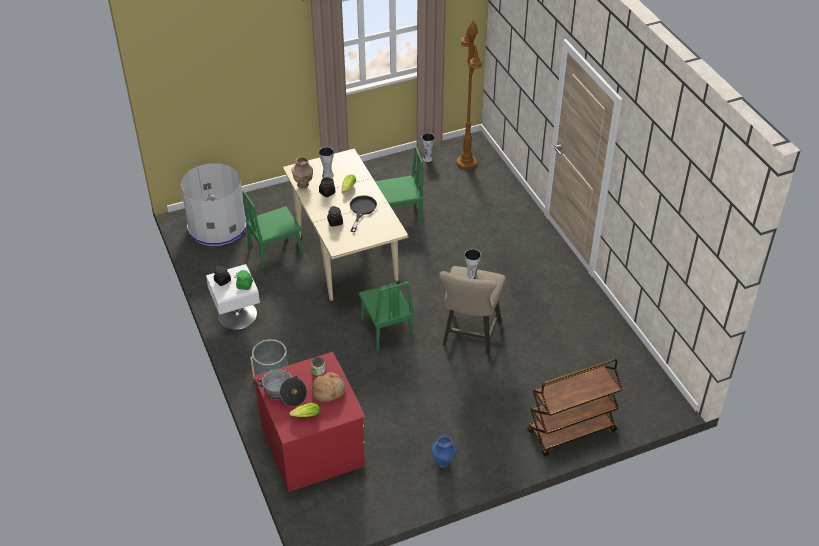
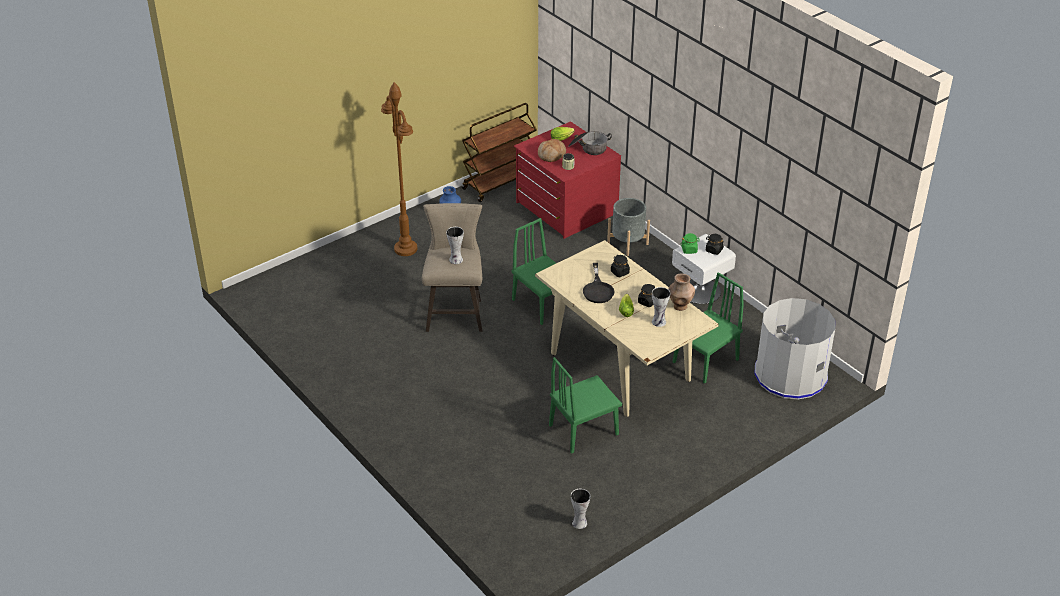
camera: 165 degrees right, 5 degrees down
(466, 163) = (522, 526): brown floor lamp -> brown floor lamp (405, 249)
(571, 432) = (342, 253): brown cart -> brown cart (499, 182)

